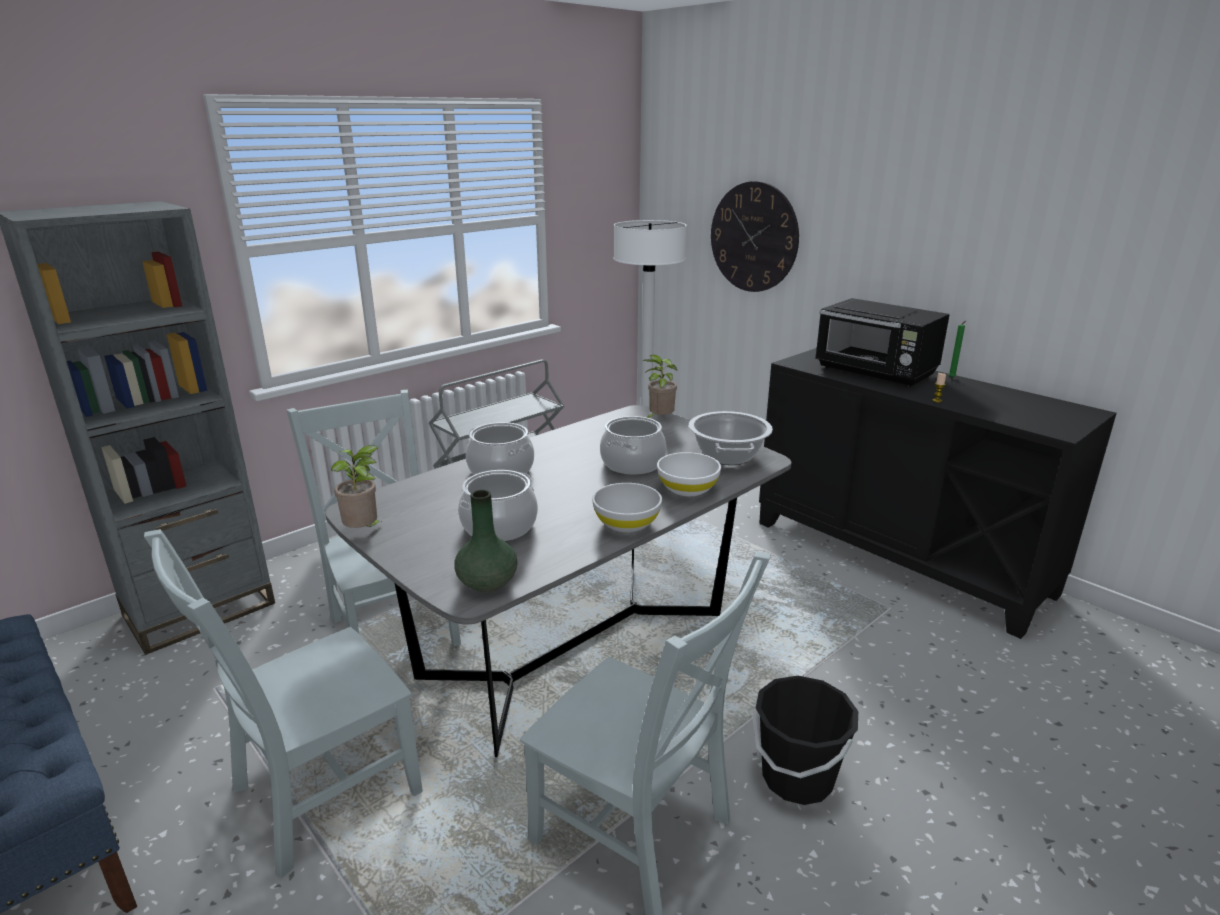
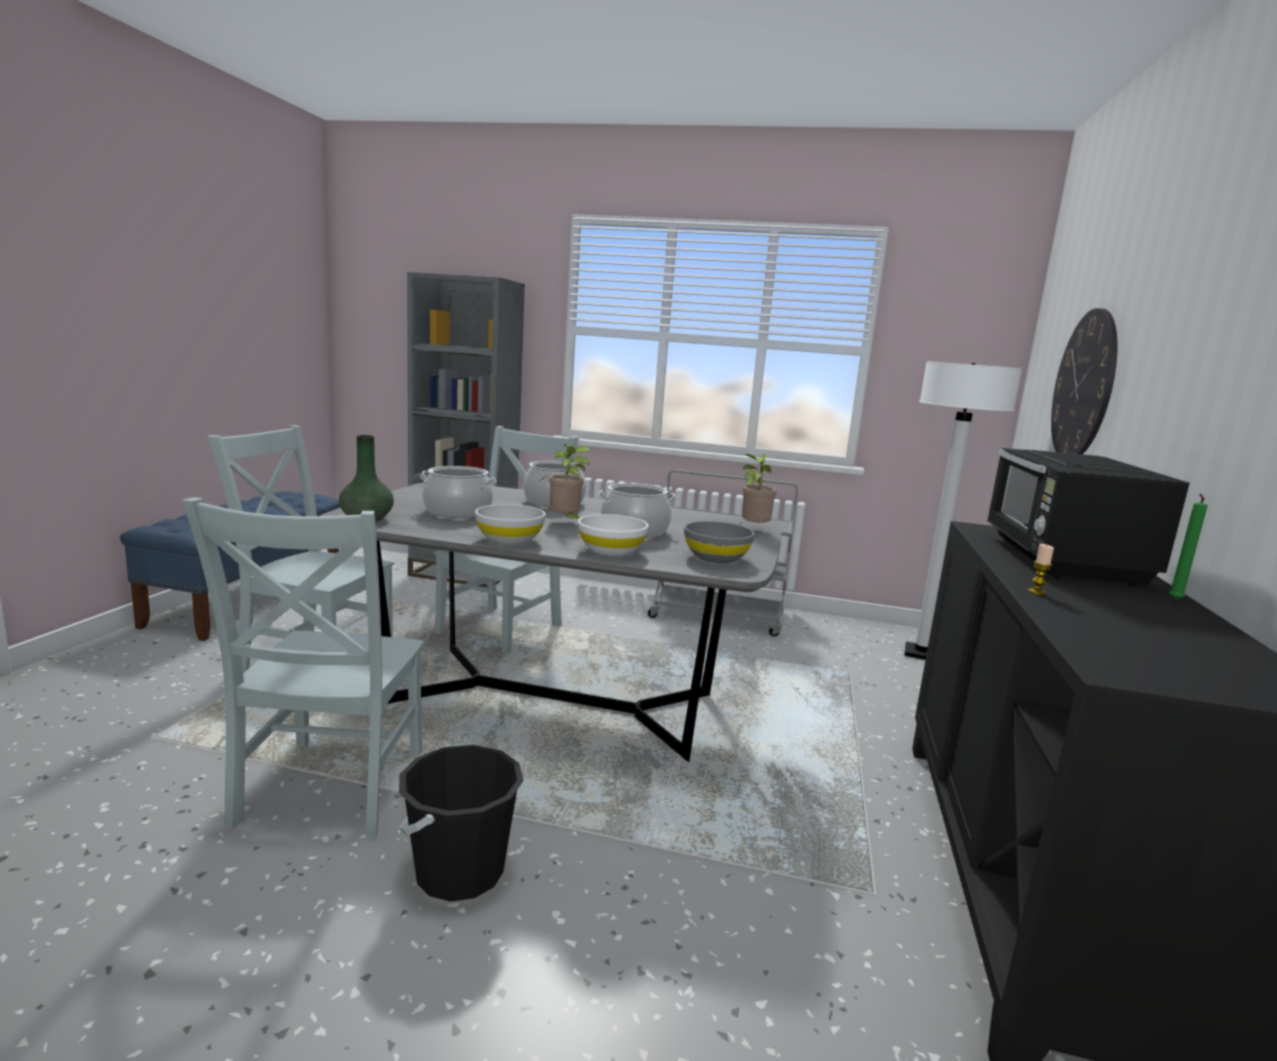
camera: 55 degrees right, 10 degrees down
(364, 531) = (412, 489): potted plant -> potted plant (566, 522)
(728, 456) = (716, 558): cooking pot -> grey bowl

